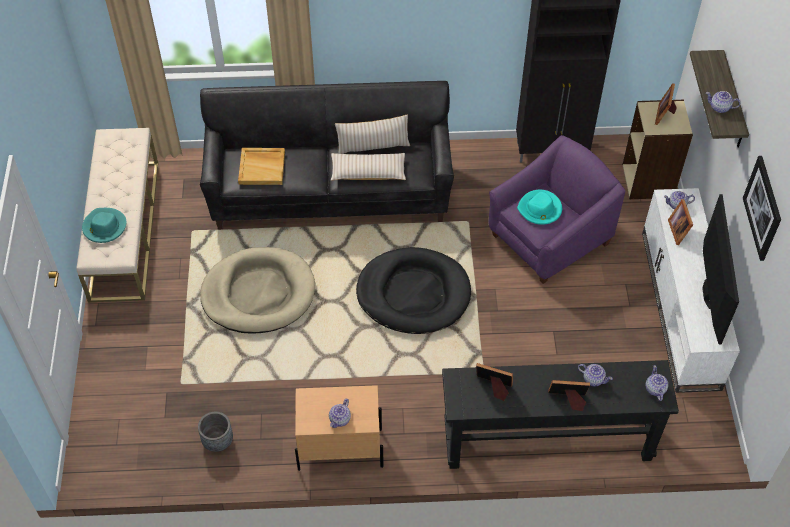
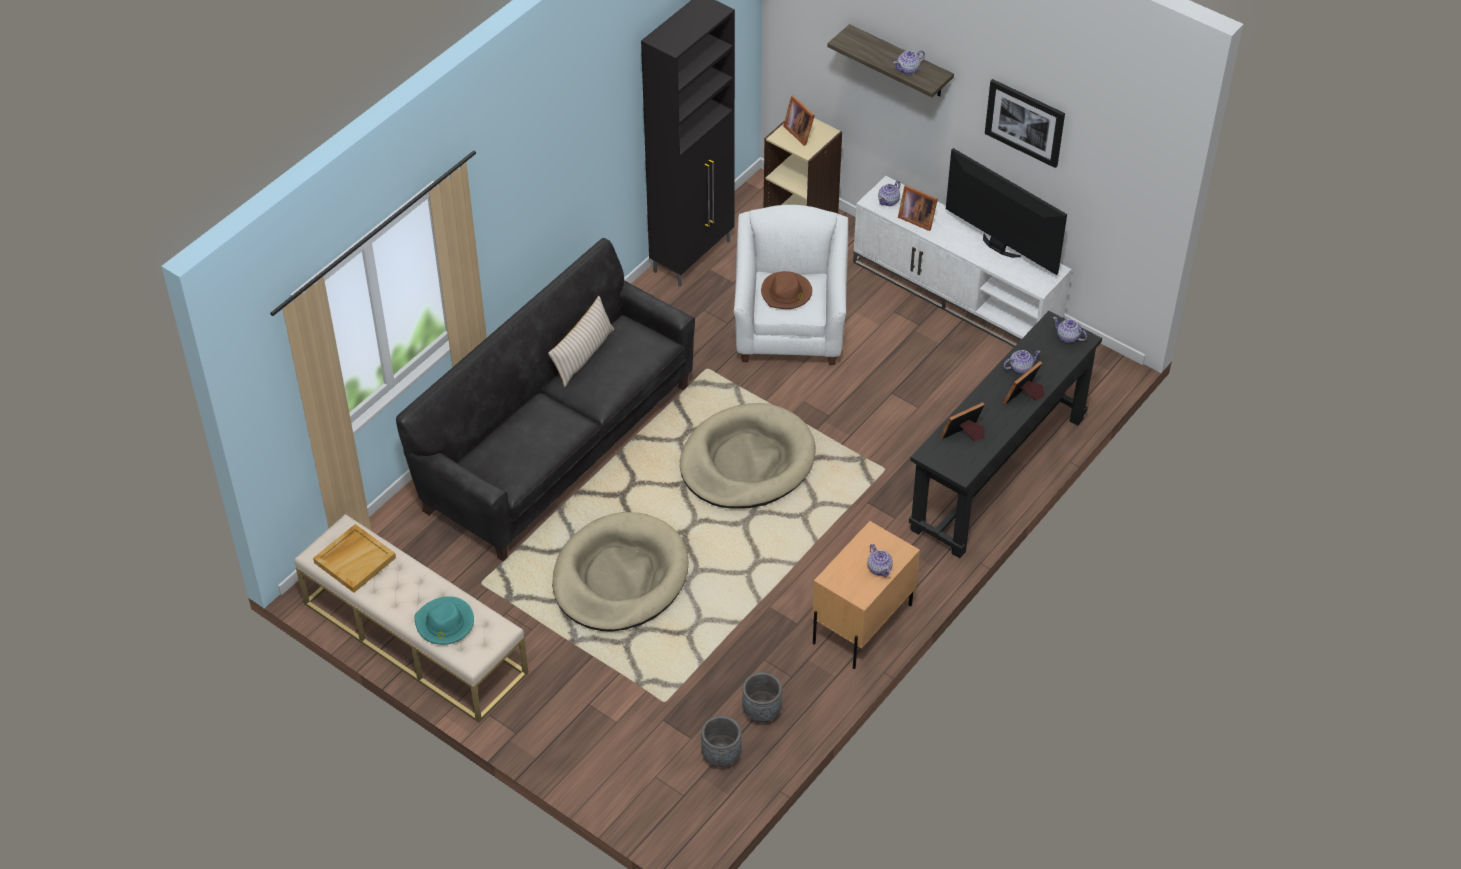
camera: 50 degrees left, 5 degrees down
(164, 443) = (721, 755): none -> grey planter
(262, 167) = (517, 451): beige tray -> beige tray (355, 559)
(368, 172) = (614, 378): beige pillow -> none
(413, 294) = (747, 461): black dog bed -> beige dog bed
(540, 209) = (786, 293): turquoise hat -> brown hat
(549, 239) = (790, 327): purple armchair -> white armchair

